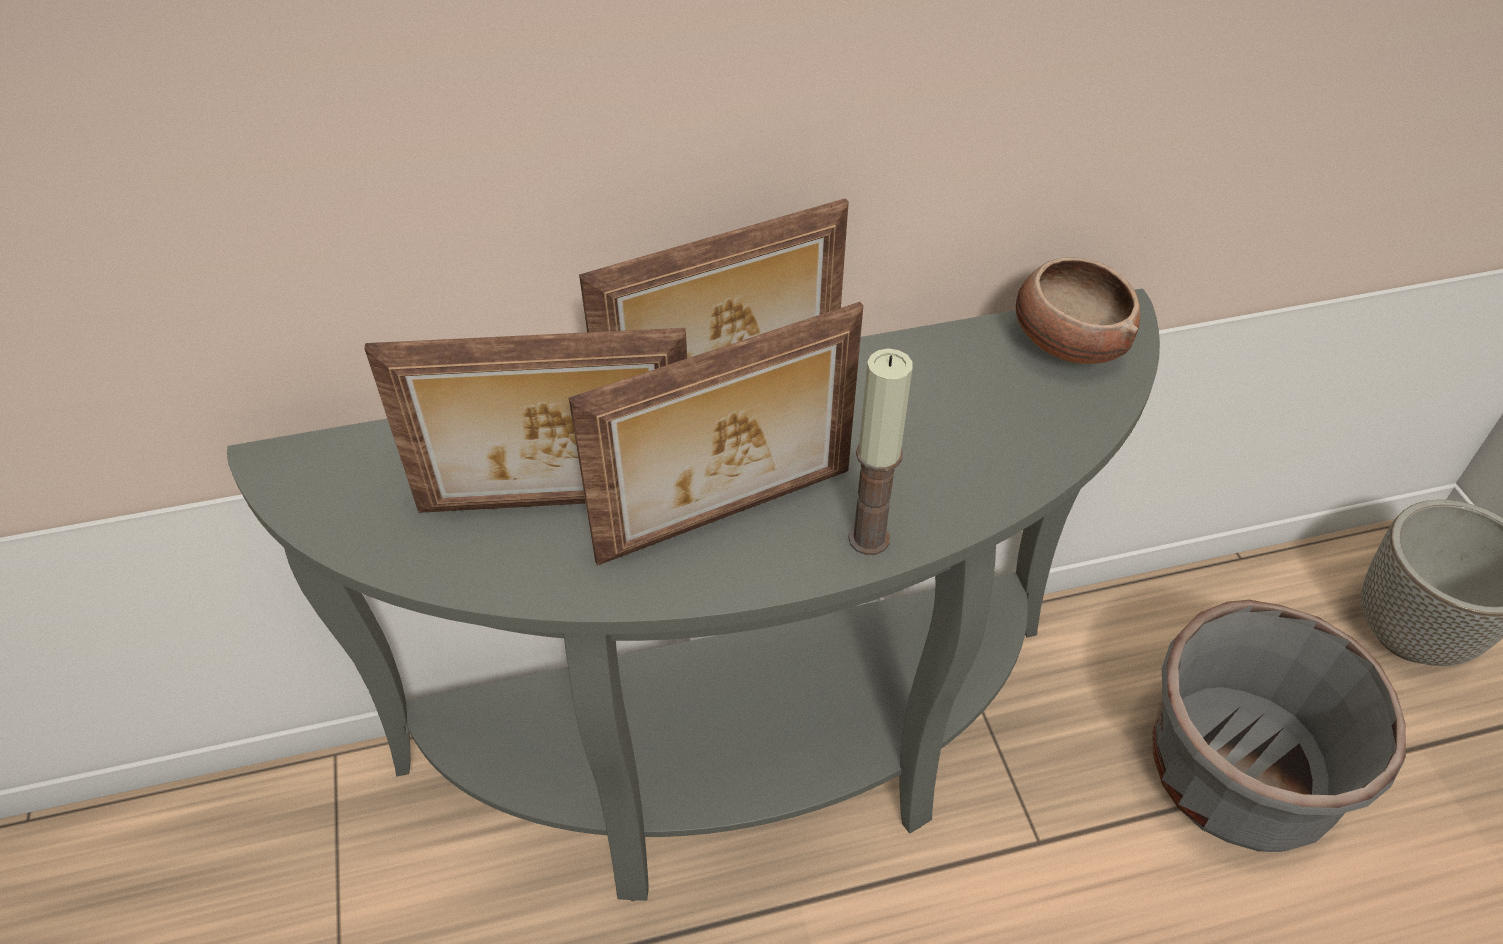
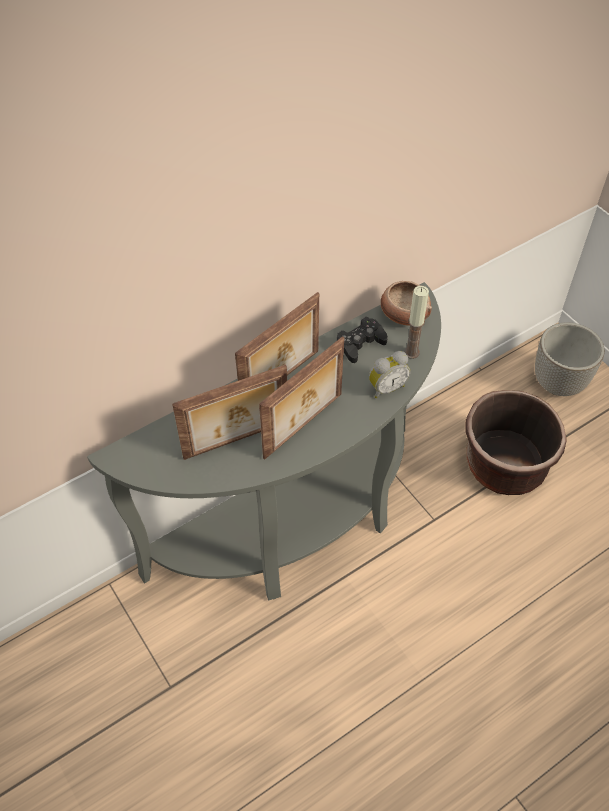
camera: 20 degrees left, 5 degrees up
(868, 538) = (359, 419): candle -> candle (411, 352)
(941, 376) = (360, 343): none -> black game controller
(964, 485) = (386, 387): none -> alarm clock
(1237, 772) = (504, 465): grey planter -> brown planter

